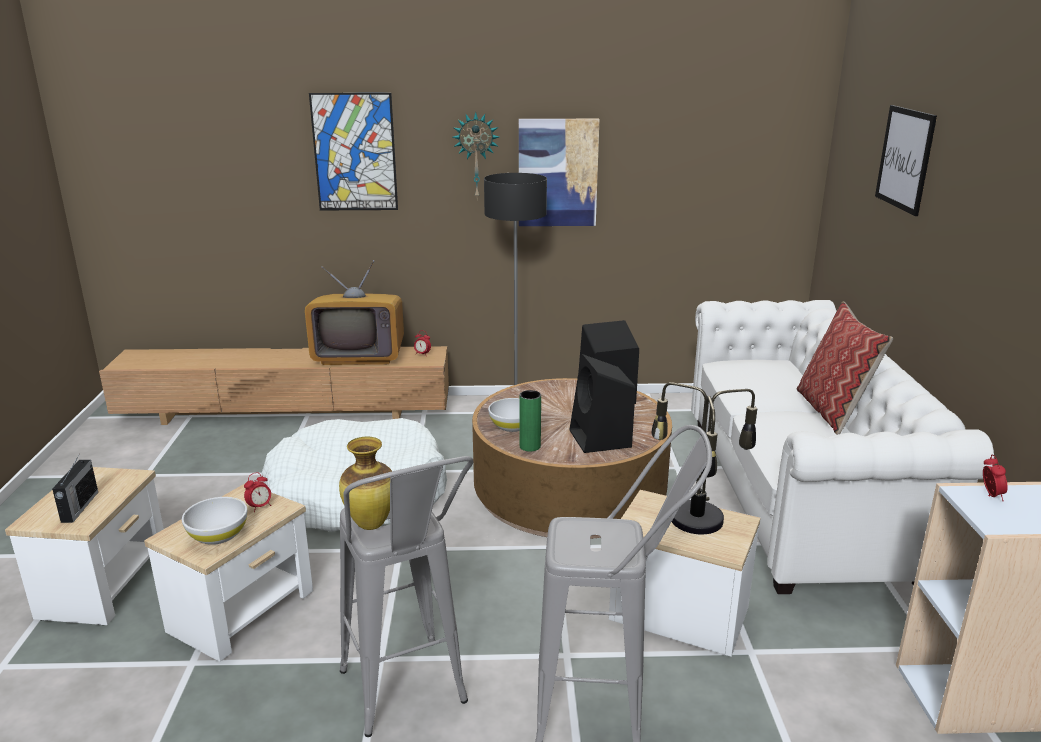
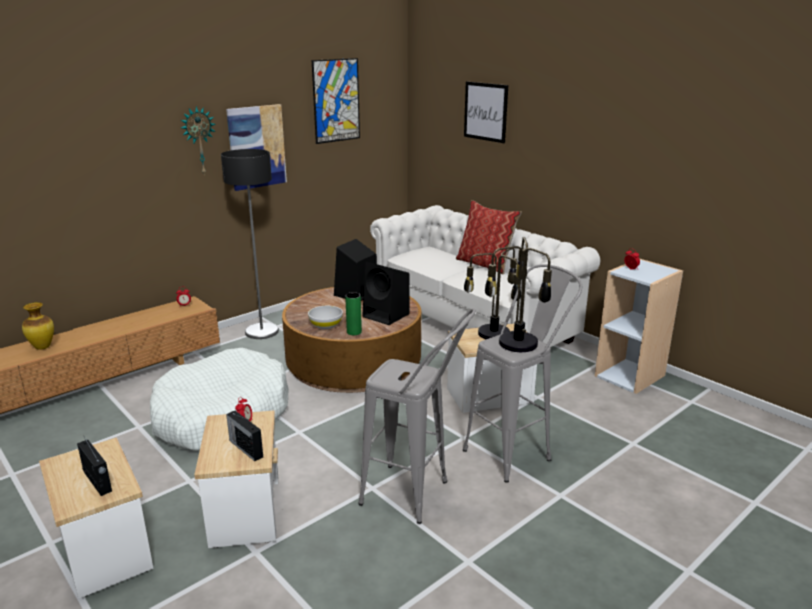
camera: 40 degrees left, 0 degrees up
(218, 535) = (245, 448): white bowl -> radio
(354, 152) = (101, 149): picture -> picture (336, 101)
(359, 355) = (134, 320): television -> none
(370, 525) = (398, 381): vase -> vase (42, 347)
(601, 542) = (517, 343): none -> table lamp

